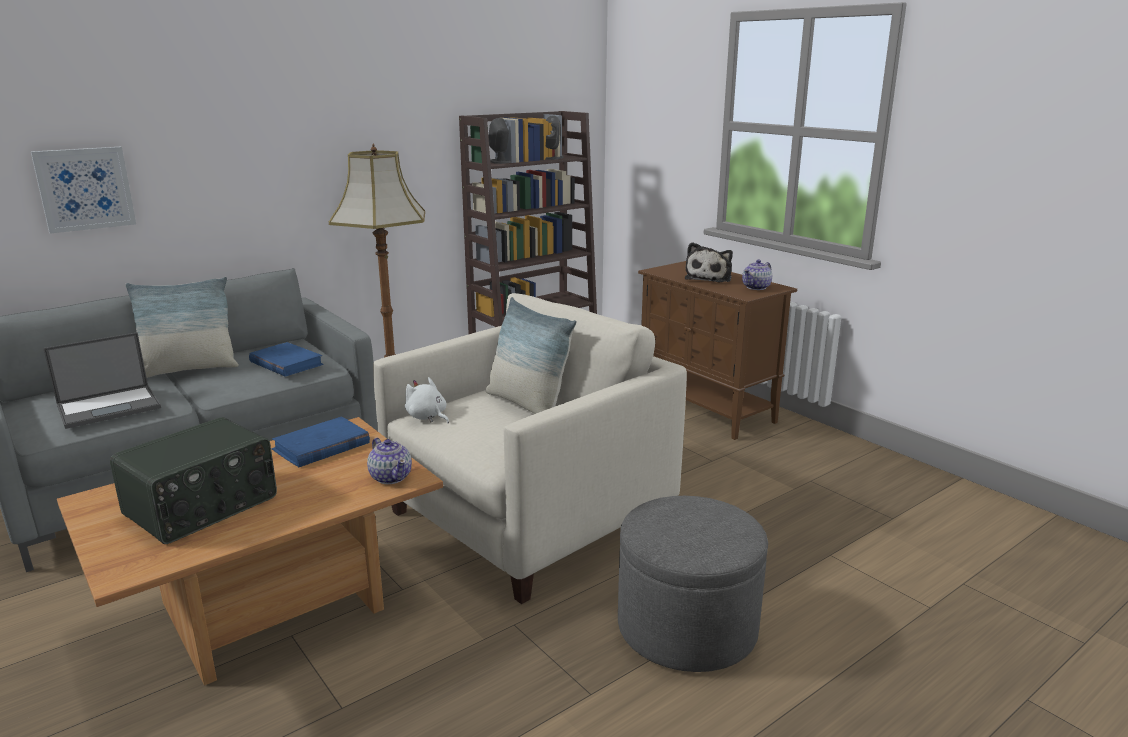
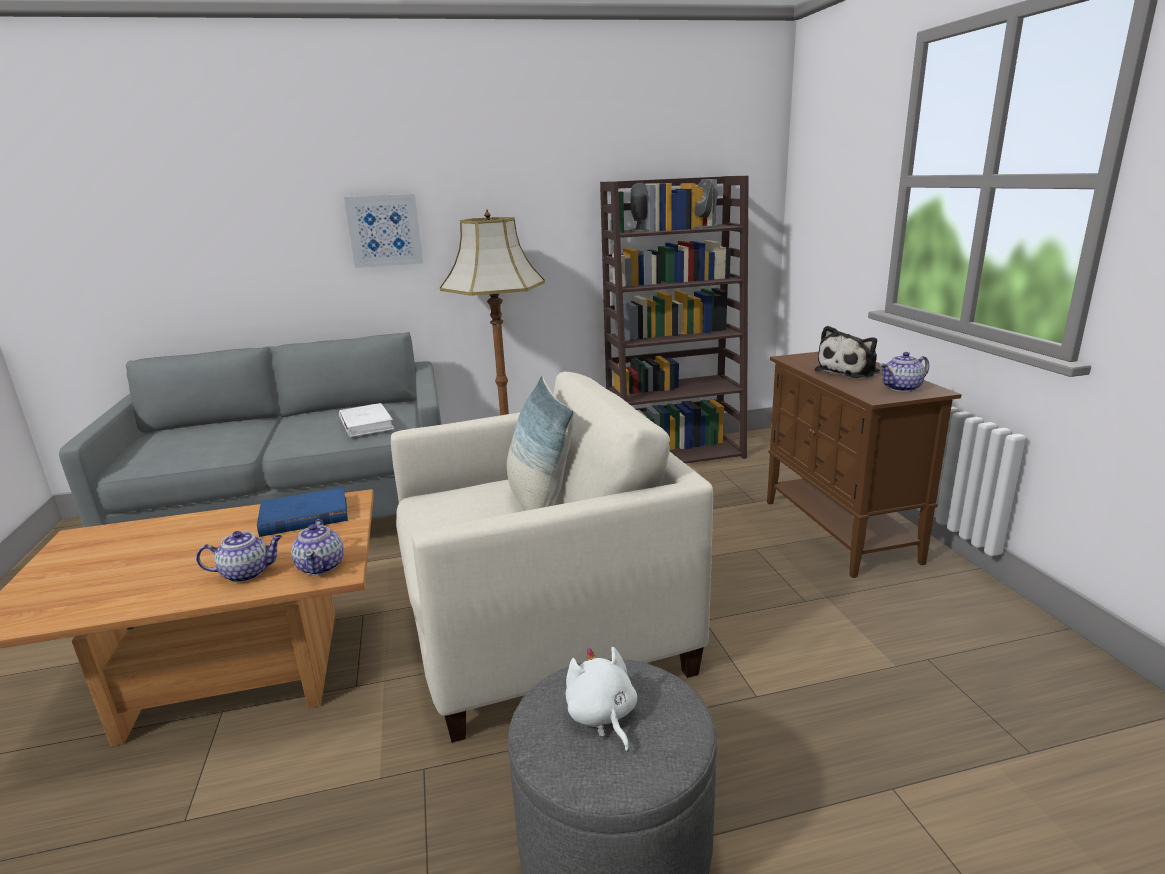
camera: 25 degrees right, 0 degrees up
(85, 189) = (226, 250): picture -> picture (384, 230)
(110, 406) = (194, 447): laptop -> none
(189, 370) = (291, 420): pillow -> none
(203, 507) = (138, 565): radio -> none
(286, 363) = (366, 424): blue book -> white book
(327, 493) = (247, 573): none -> teapot
(427, 417) = (430, 500): white plush toy -> white plush toy (602, 716)

